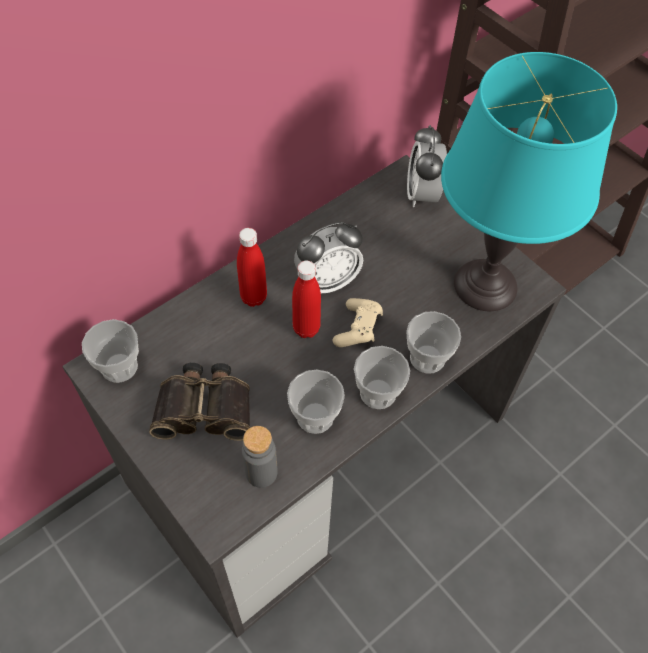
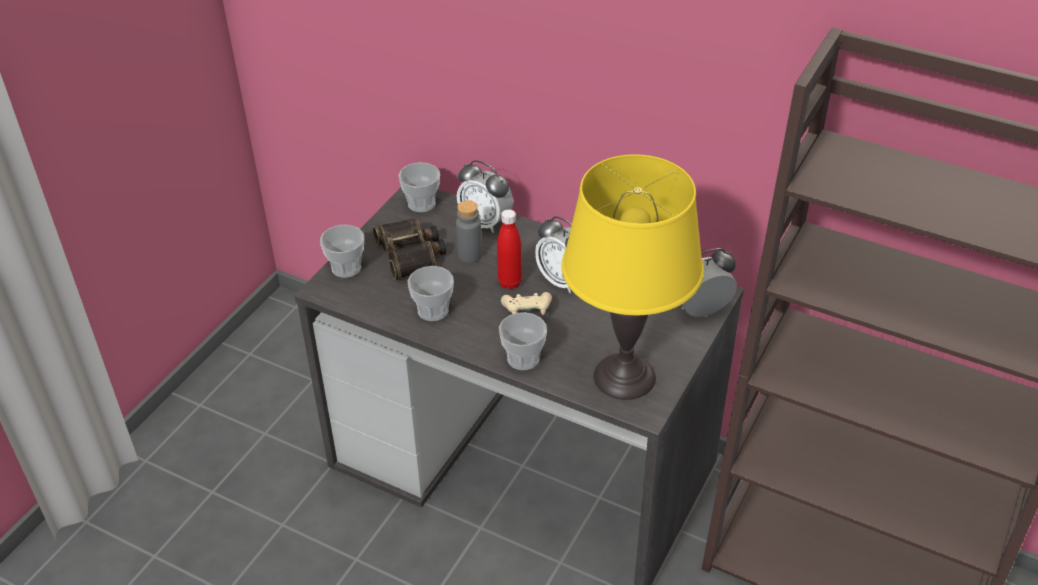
camera: 70 degrees right, 15 degrees down
(194, 315) = (485, 222): none -> alarm clock
(253, 297) = (521, 246): red bottle -> none
(261, 472) = (373, 297): grey bottle -> grey bottle (470, 255)
(378, 393) = (473, 338): cup -> cup (346, 268)
(485, 285) = (624, 376): turquoise table lamp -> yellow table lamp

